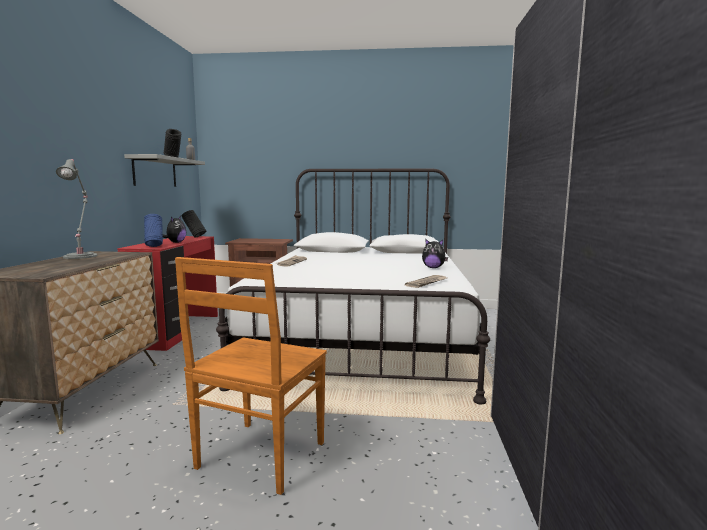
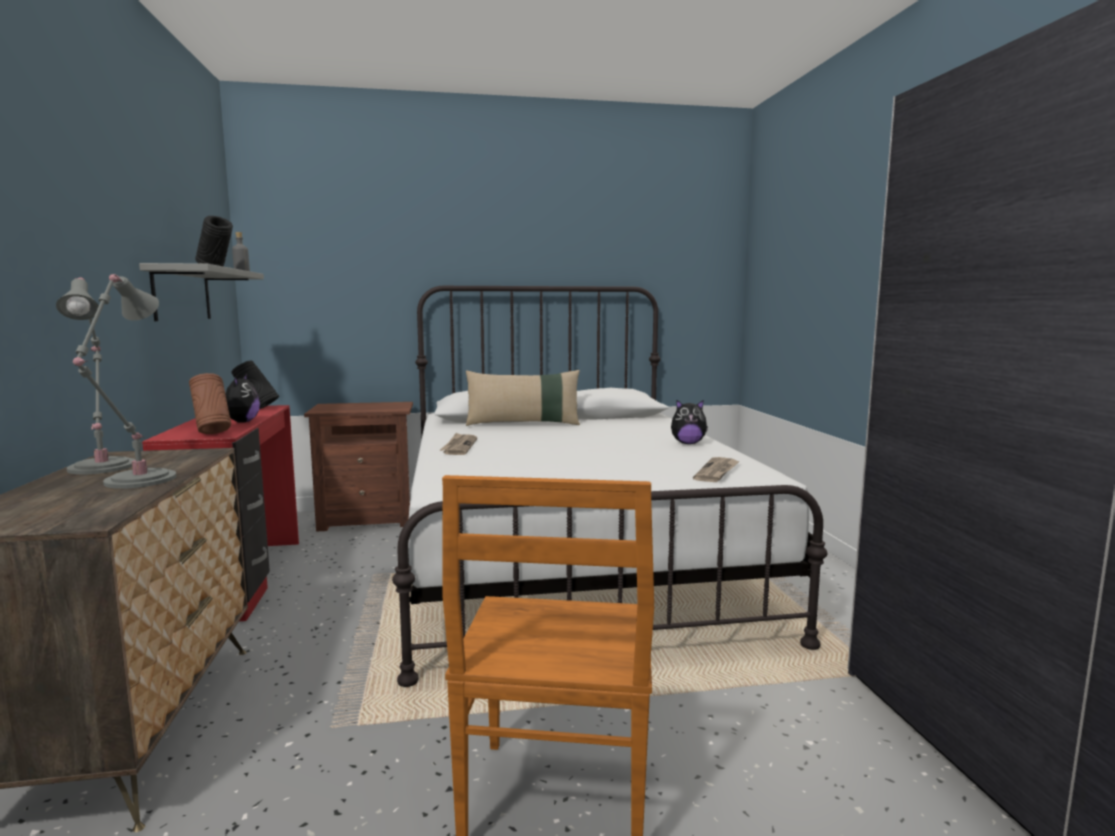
camera: 15 degrees left, 0 degrees up
(85, 262) = (136, 481): none -> grey table lamp
(154, 246) = (212, 433): blue vase -> brown vase
(346, 253) = (523, 424): none -> beige pillow

